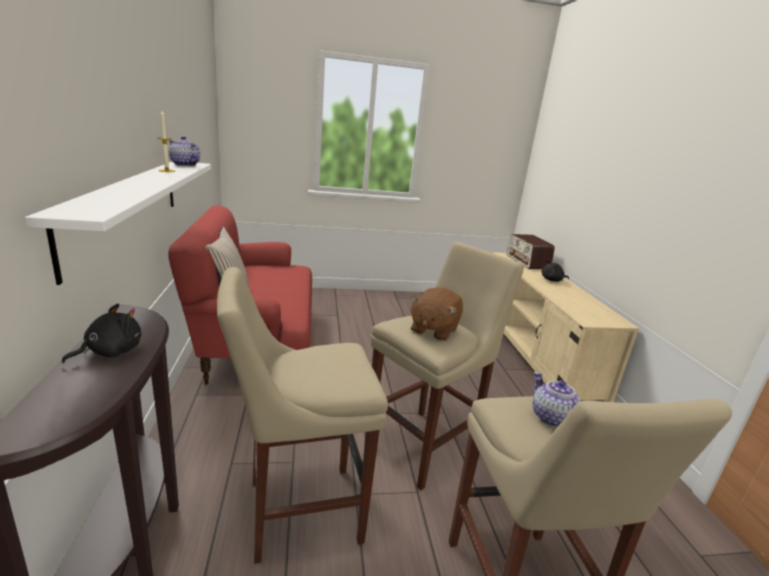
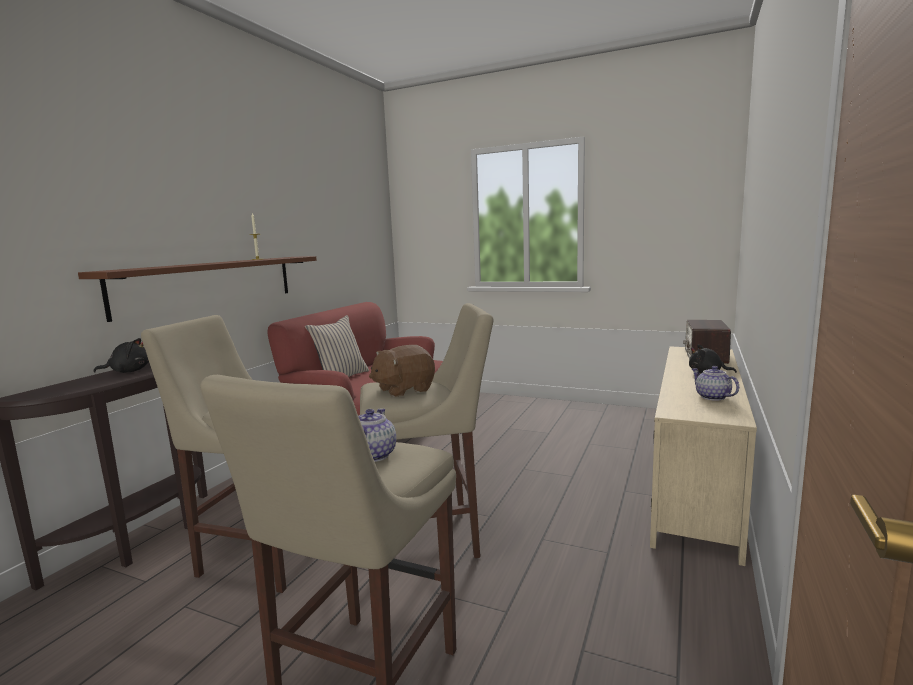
camera: 35 degrees right, 10 degrees down
(127, 207) = (210, 284): white shelf -> brown shelf
(184, 165) = (287, 257): teapot -> teapot (711, 397)

